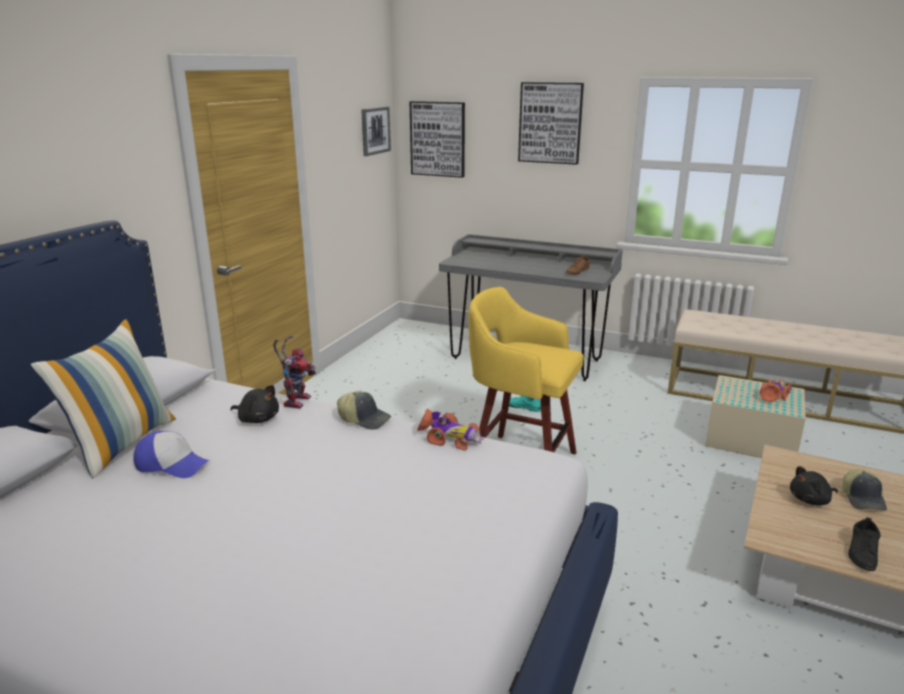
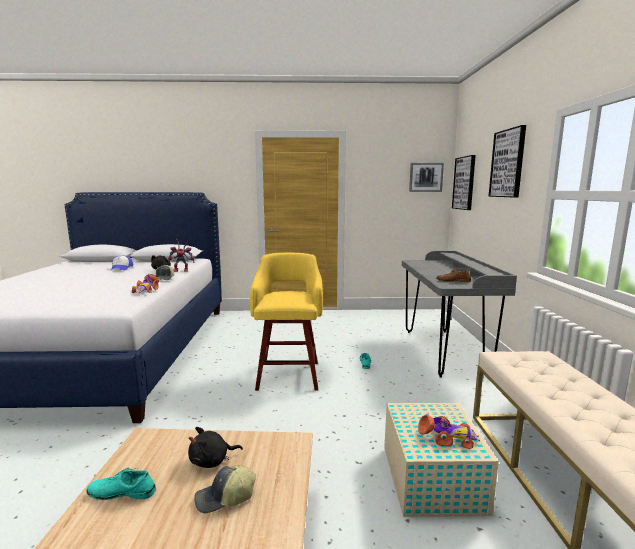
camera: 65 degrees right, 10 degrees down
(121, 444) = (138, 263): pillow -> none
(811, 500) = (212, 461): black plush toy -> black plush toy turned 75 degrees counterclockwise
(862, 552) = (122, 492): black shoe -> turquoise shoe

